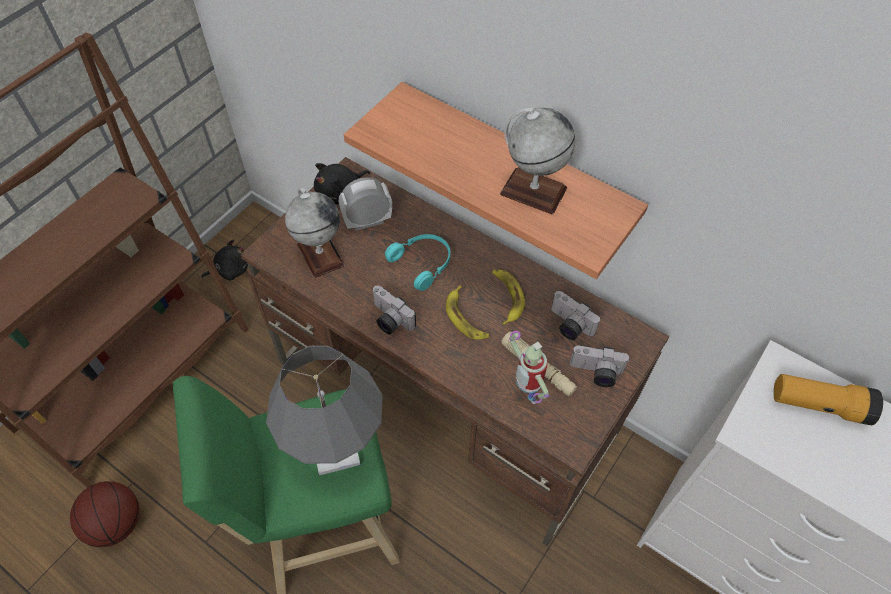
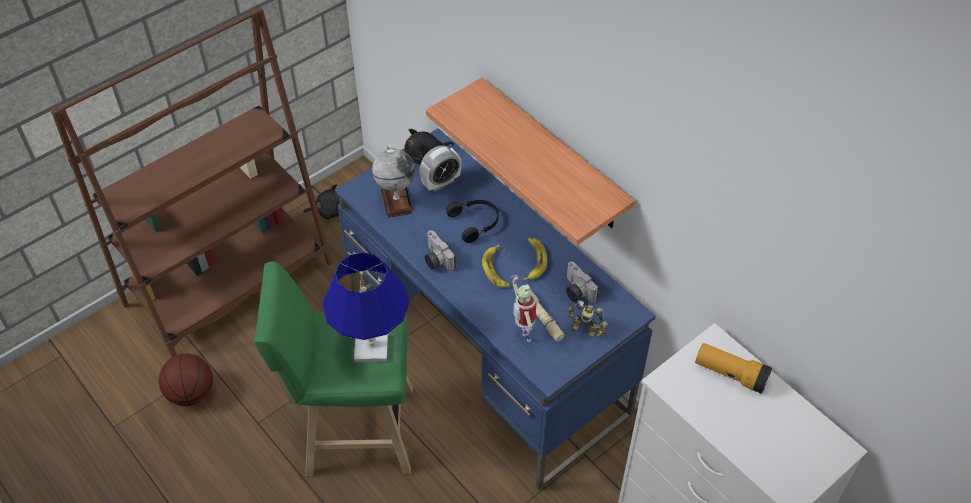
camera: 15 degrees right, 5 degrees down
(336, 450) = (372, 348): grey table lamp -> blue table lamp
(367, 221) = (441, 182): alarm clock -> alarm clock turned 150 degrees clockwise
(423, 263) = (475, 222): turquoise headphones -> black headphones
(446, 398) = (488, 355): brown desk -> blue desk
(533, 191) = (551, 175): globe -> none
(596, 373) = (585, 330): camera -> toy robot

